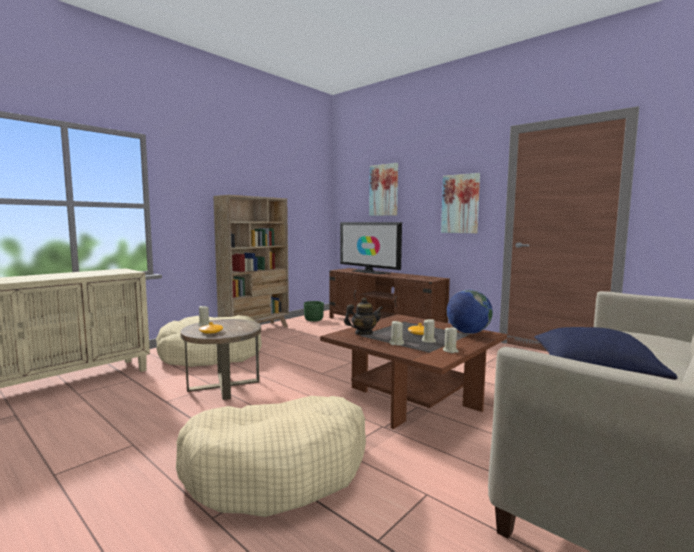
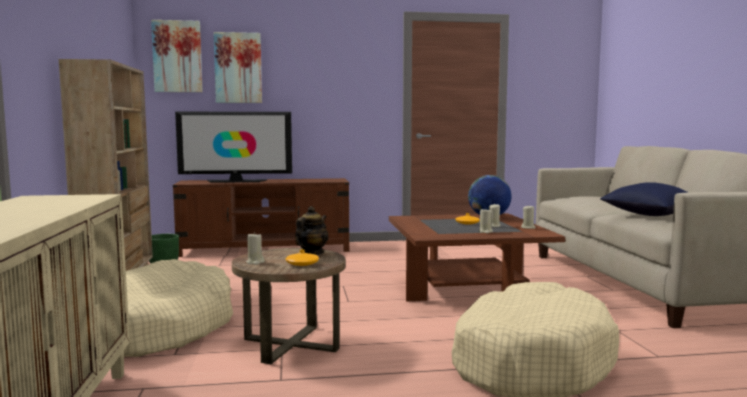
camera: 50 degrees left, 0 degrees up
(363, 333) = (435, 232): teapot -> teapot (311, 253)
(460, 204) = (351, 91): picture -> picture (177, 56)

